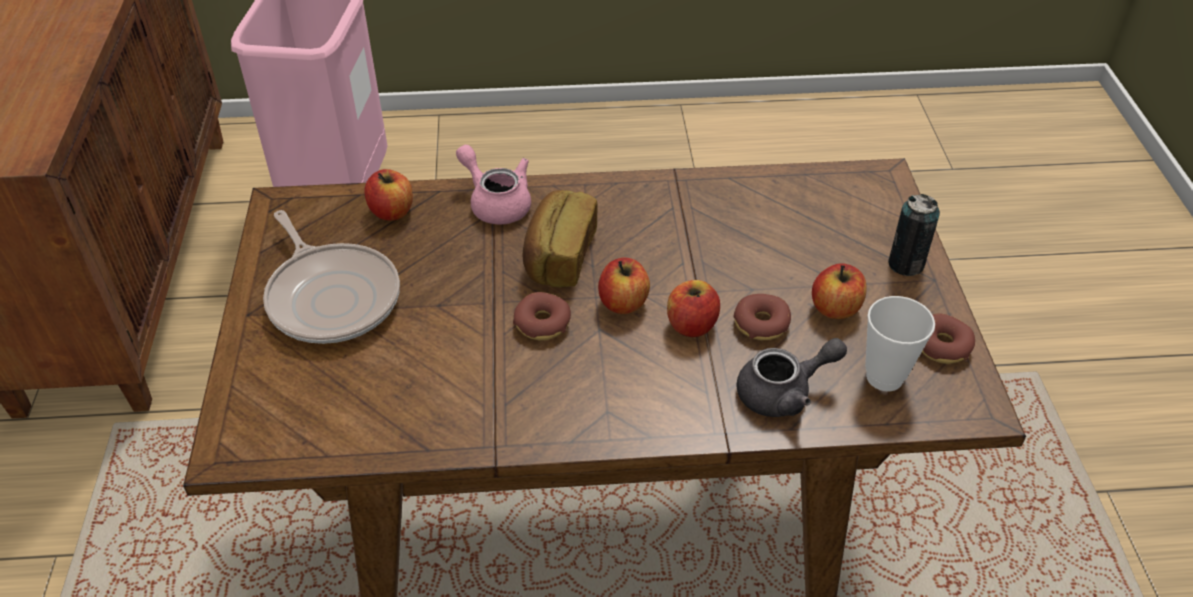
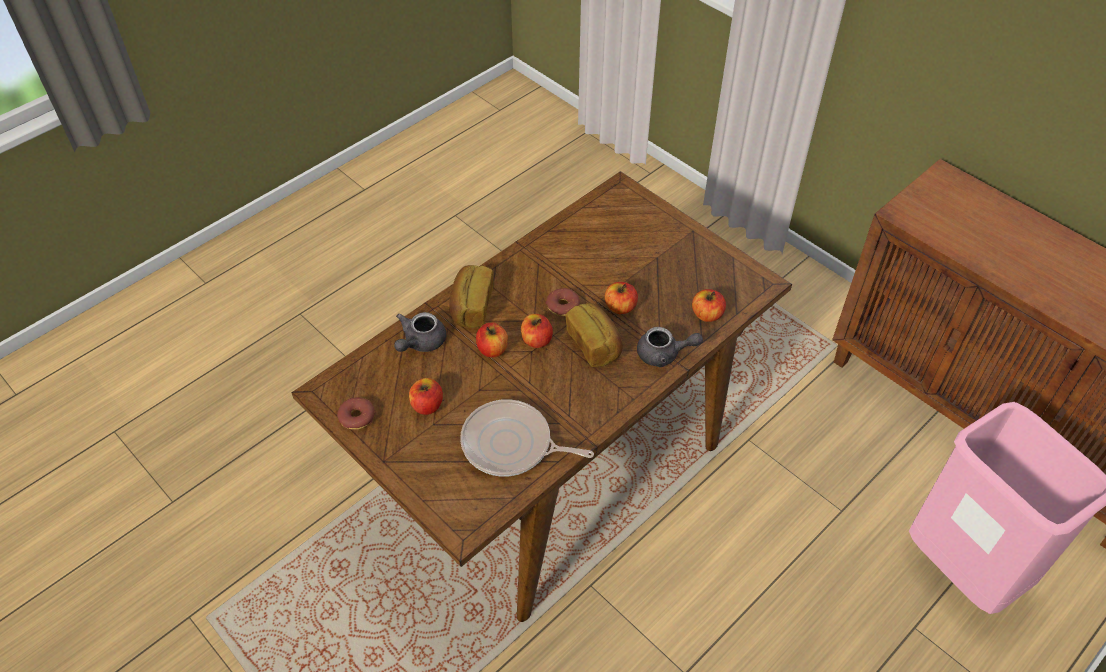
camera: 140 degrees right, 5 degrees up
(332, 297) = (670, 259): frying pan -> frying pan (511, 445)
(475, 278) = (620, 307): none -> apple
(496, 202) = (664, 354): pink teapot -> grey teapot
(667, 399) = (471, 307): none -> bread
(761, 324) = (458, 371): donut -> none
(884, 377) = (377, 380): cup -> none
(906, 264) = (406, 462): can -> none

